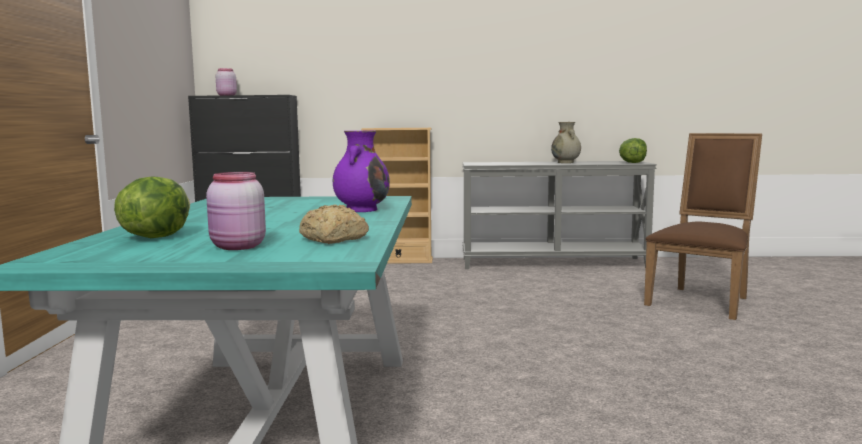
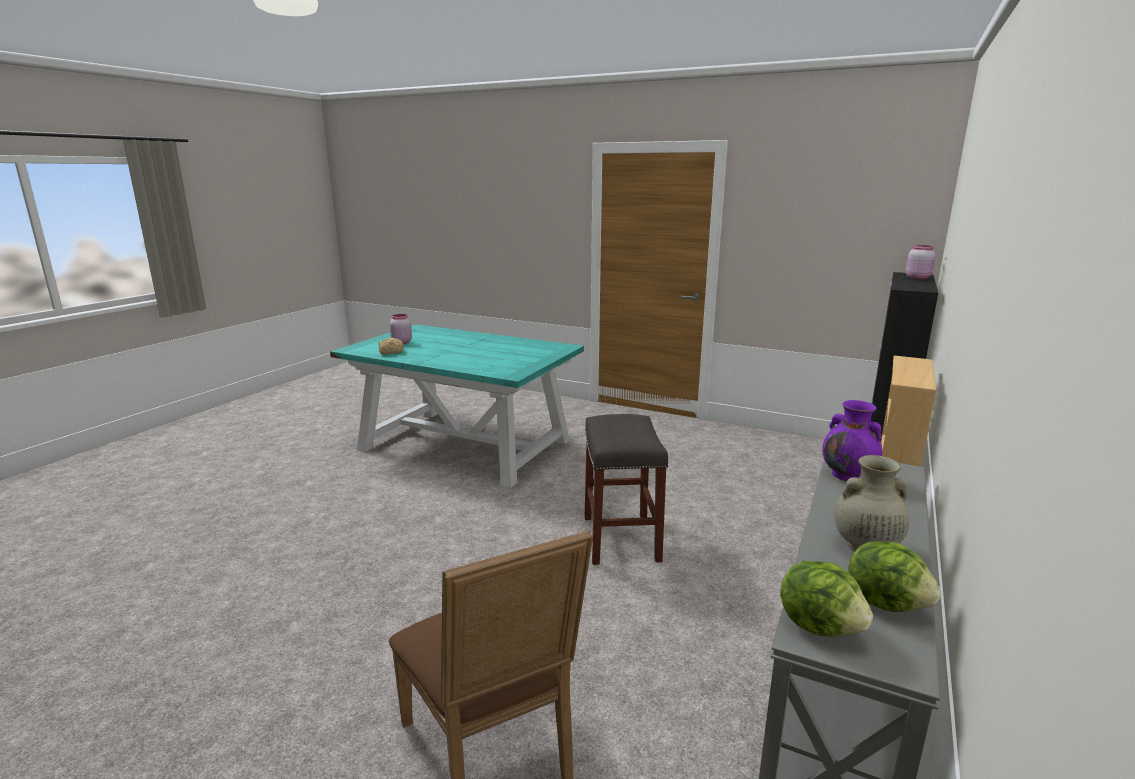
camera: 115 degrees right, 10 degrees up
(155, 237) = (444, 336): lettuce -> lettuce (886, 602)
(362, 210) = (466, 363): purple vase -> purple vase (848, 475)
(455, 306) = (622, 539): none -> grey stool

